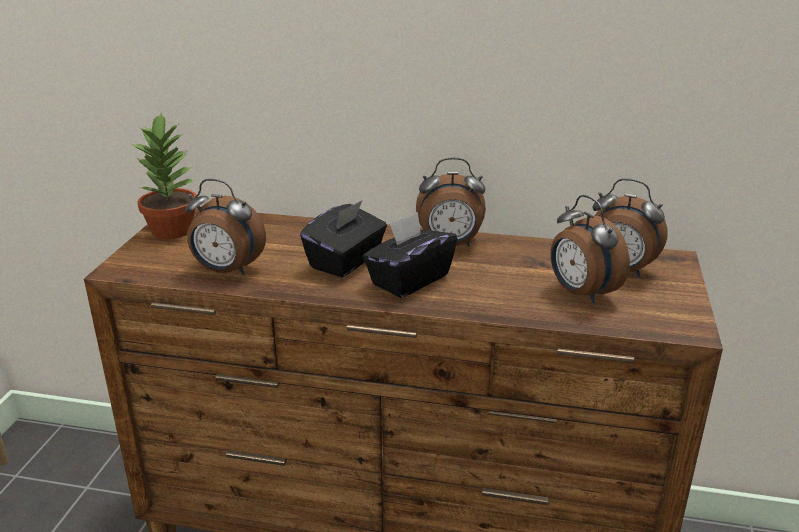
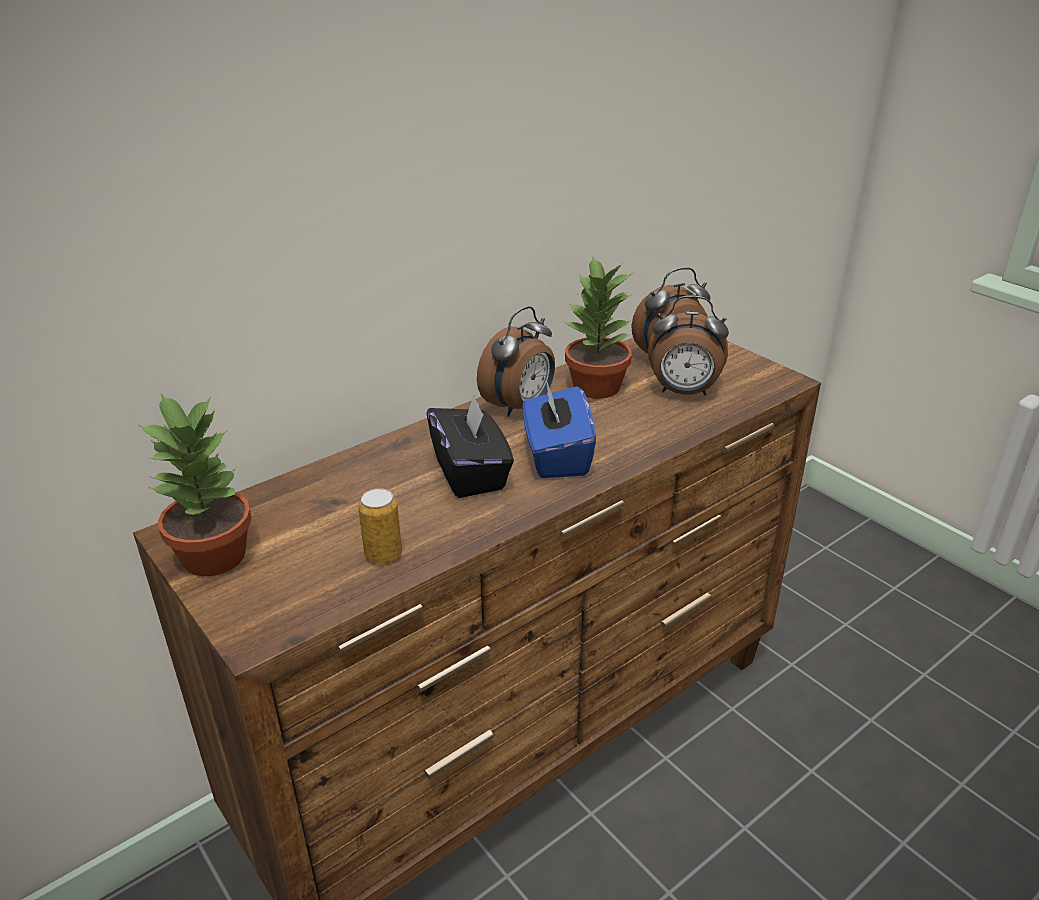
camera: 50 degrees left, 5 degrees up
(227, 271) = (383, 554): alarm clock -> can
(409, 280) = (556, 456): black tissue box -> blue tissue box
(523, 259) = (596, 388): none -> potted plant

